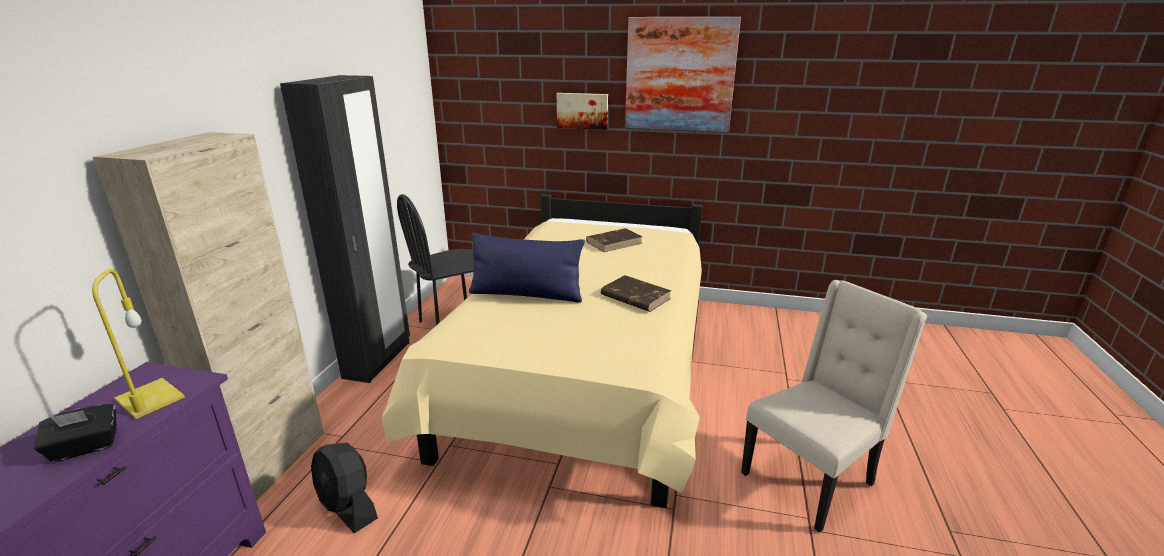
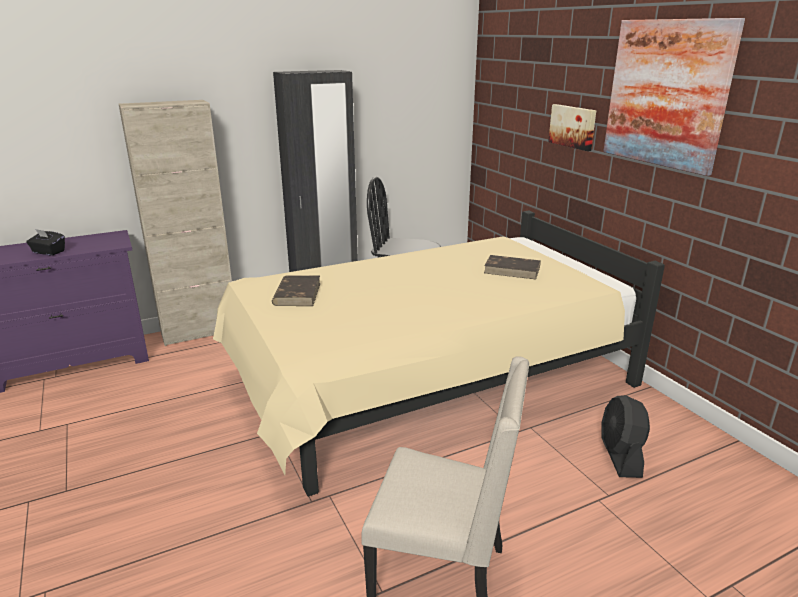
camera: 50 degrees right, 0 degrees up
(151, 398) = (95, 244): yellow table lamp -> none
(348, 507) = (187, 372): black fan -> black fan (620, 456)
(526, 294) = (356, 277): blue pillow -> none
(635, 297) = (418, 311): brown book -> brown book (297, 294)

